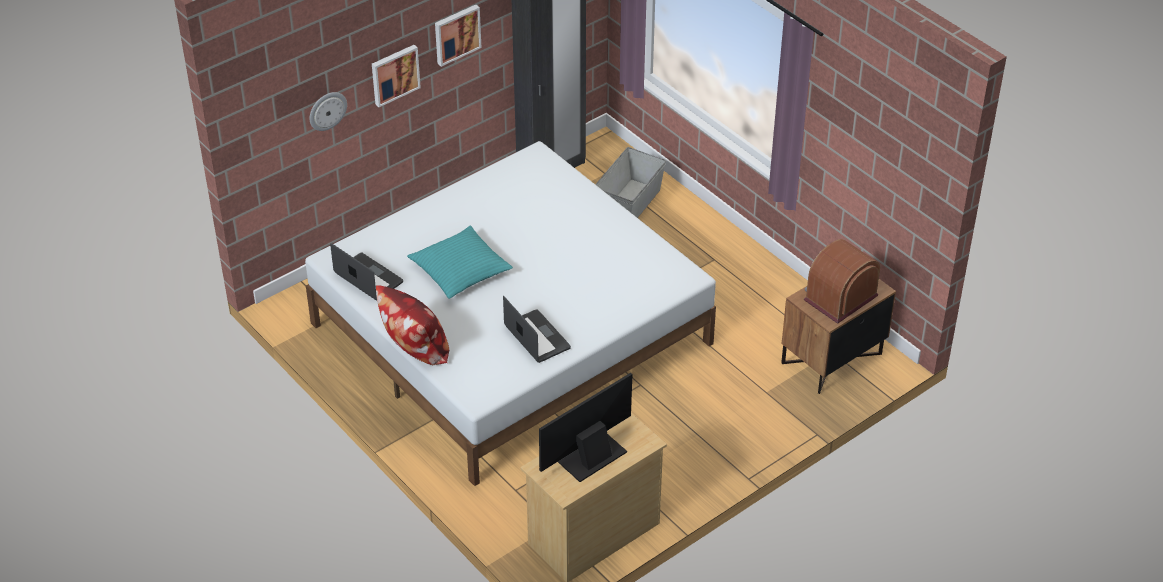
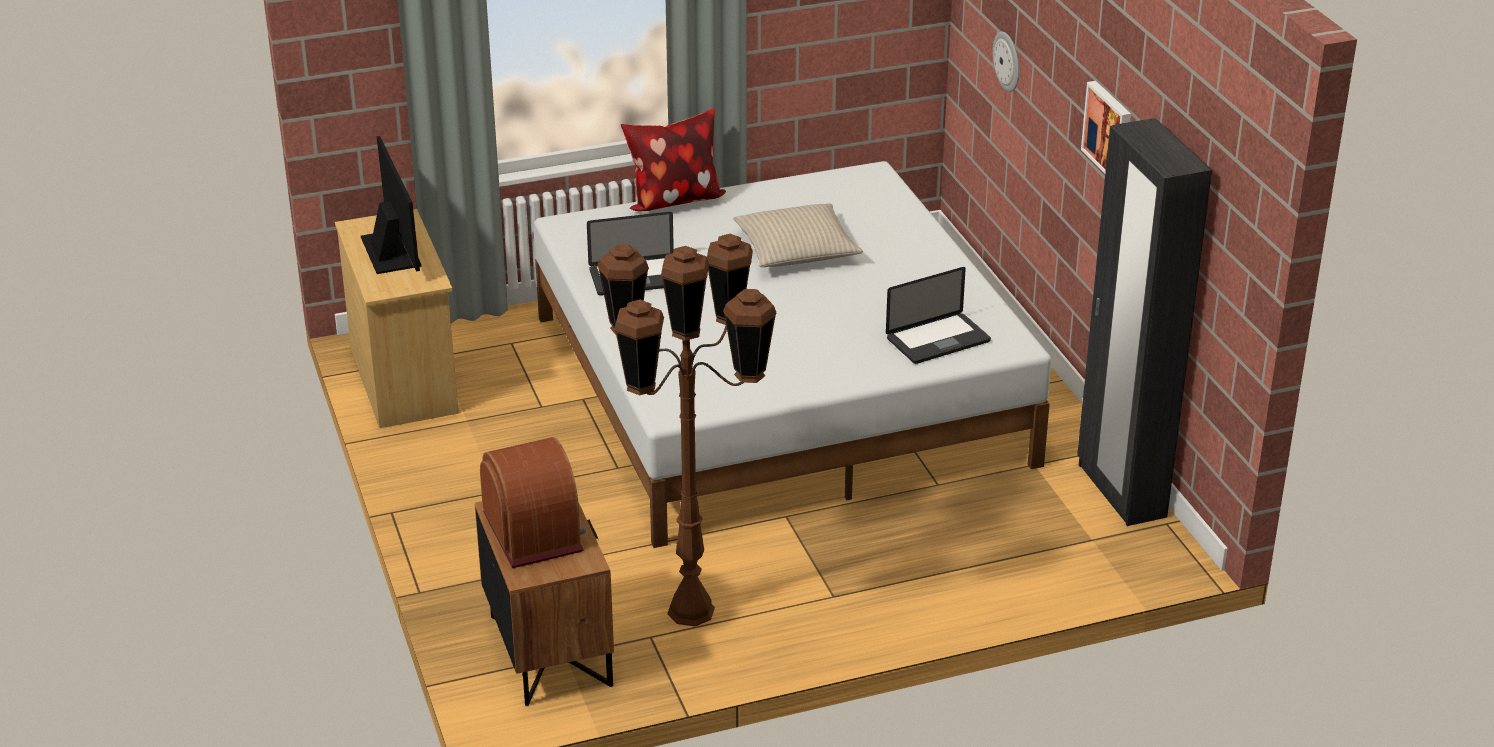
camera: 110 degrees right, 10 degrees down
(368, 278) = (821, 190): laptop -> laptop (938, 340)
(394, 74) = (1057, 101): picture -> none
(460, 270) = (796, 249): turquoise pillow -> beige pillow
(630, 204) = (1005, 546): grey storage box -> none
(761, 312) = (690, 610): none -> brown floor lamp

